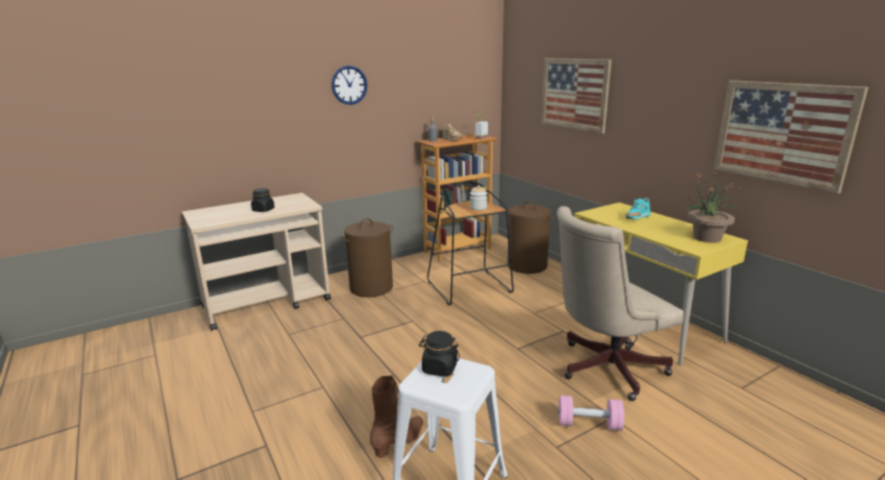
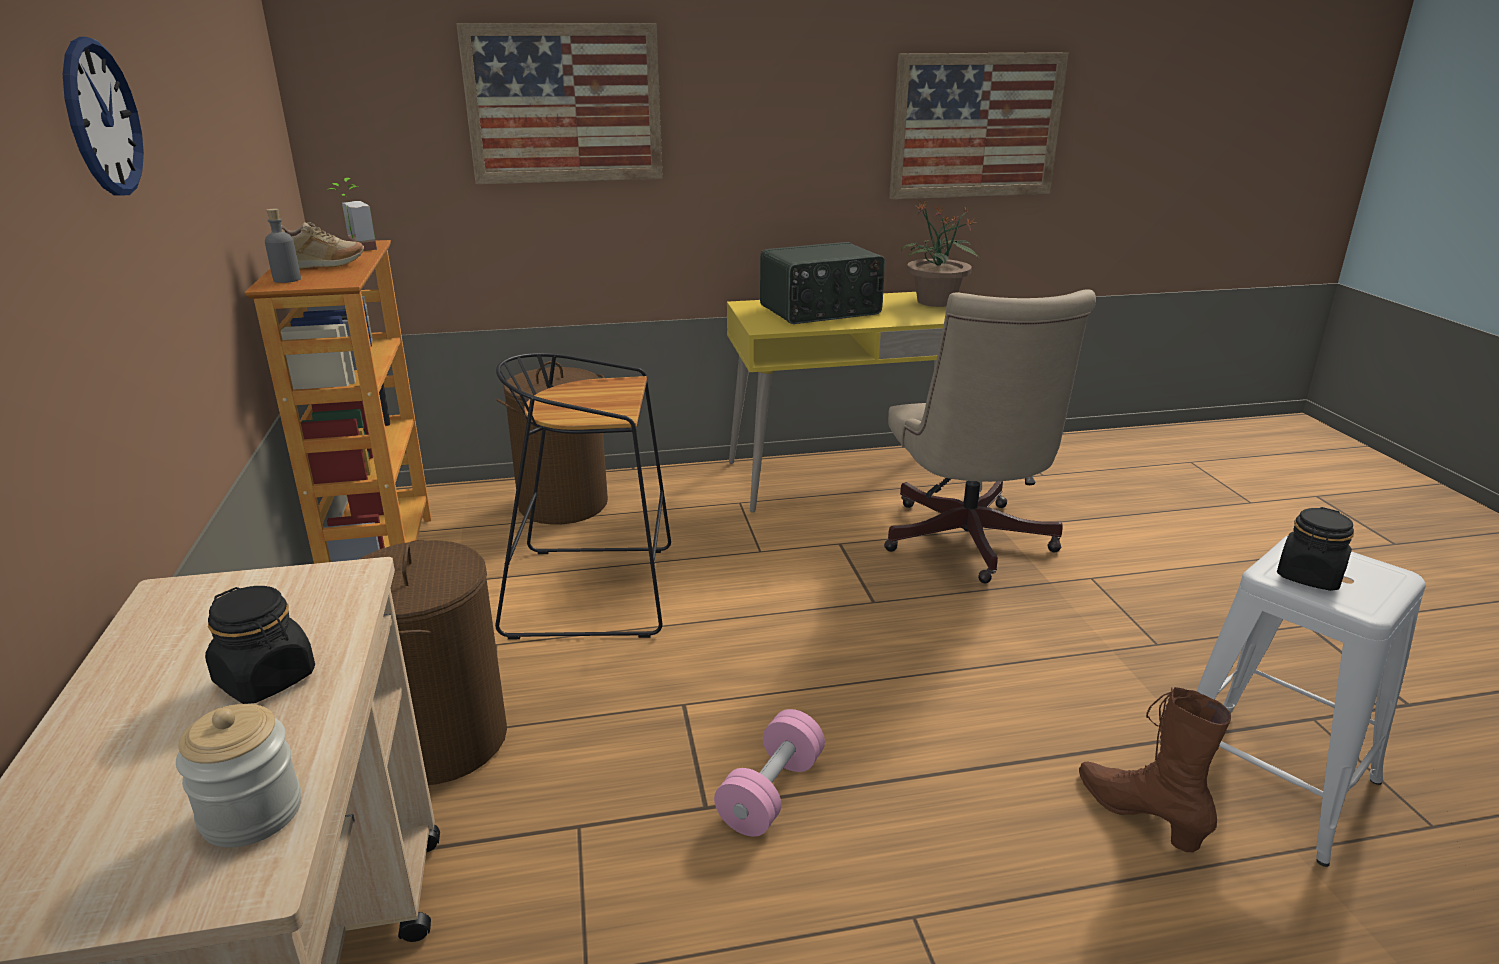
camera: 70 degrees left, 5 degrees up
(478, 208) = (605, 394): jar -> jar (251, 813)
(589, 424) = (1105, 601): pink dumbbell -> pink dumbbell (771, 792)
(636, 218) = (821, 310): turquoise shoe -> radio

